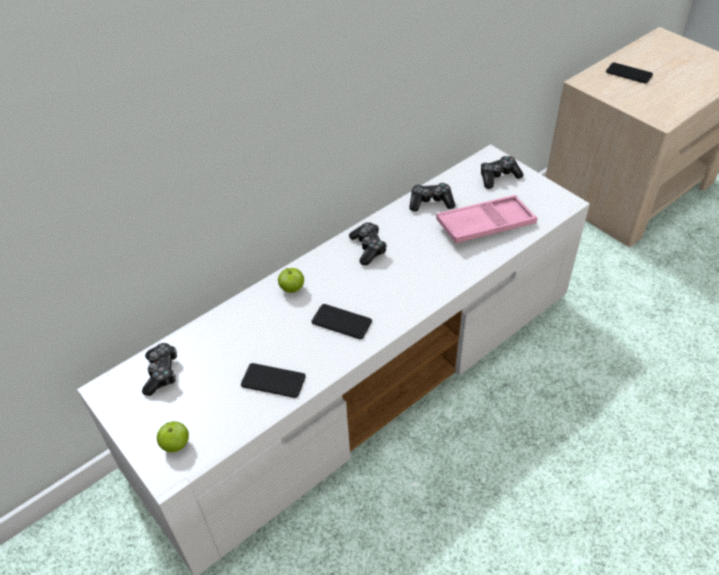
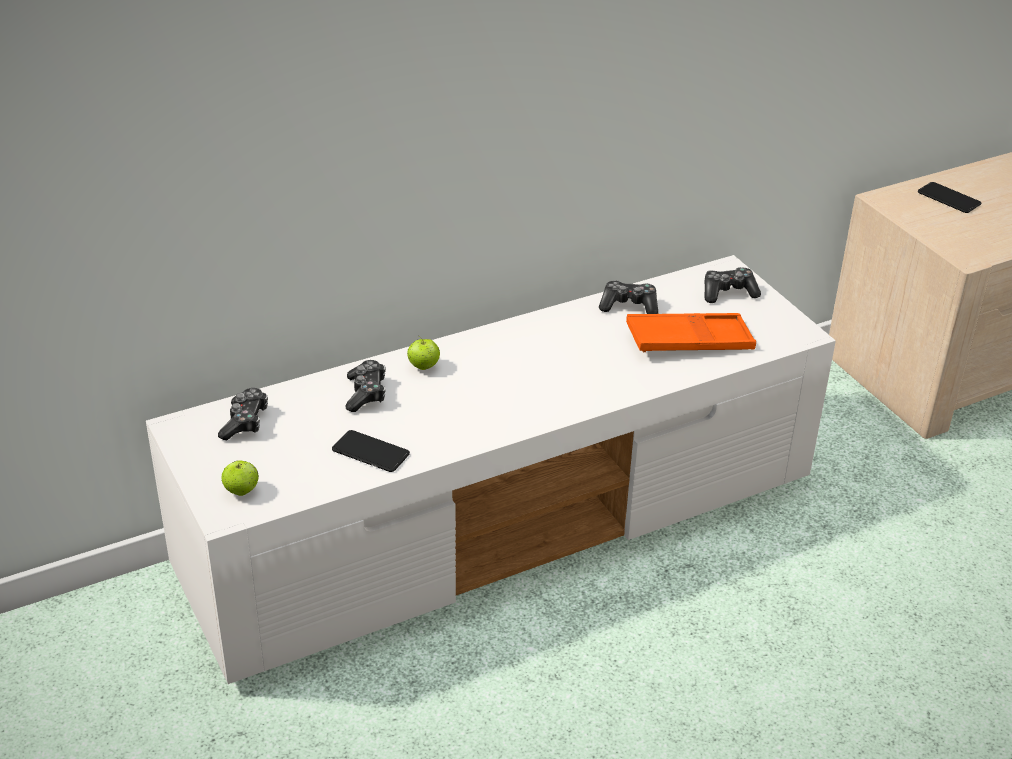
camera: 10 degrees right, 10 degrees down
(341, 322) = (471, 410): phone -> none
(368, 248) = (532, 341): game controller -> game controller (366, 393)
(485, 224) = (689, 341): pink tray -> orange tray

